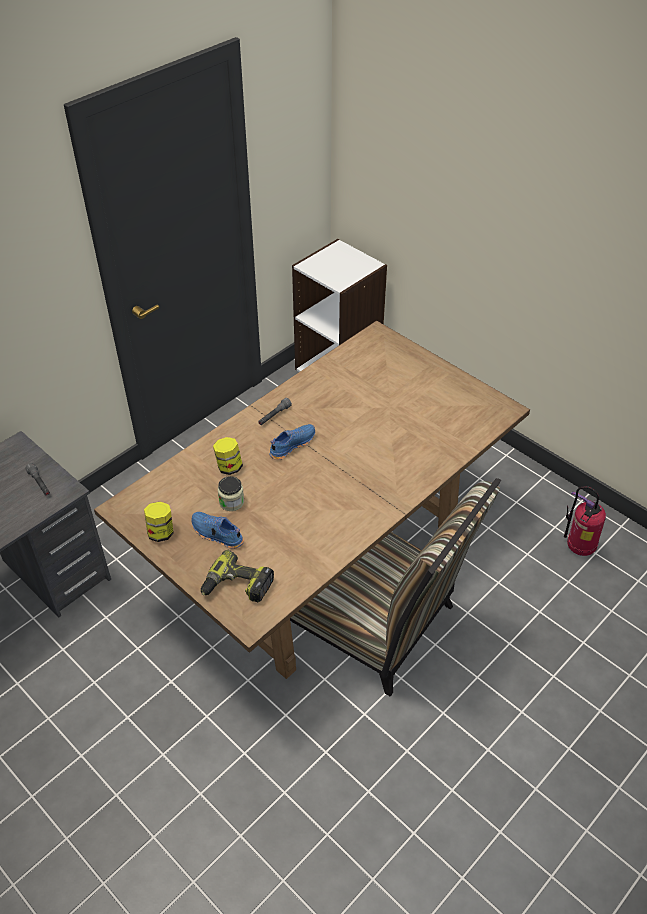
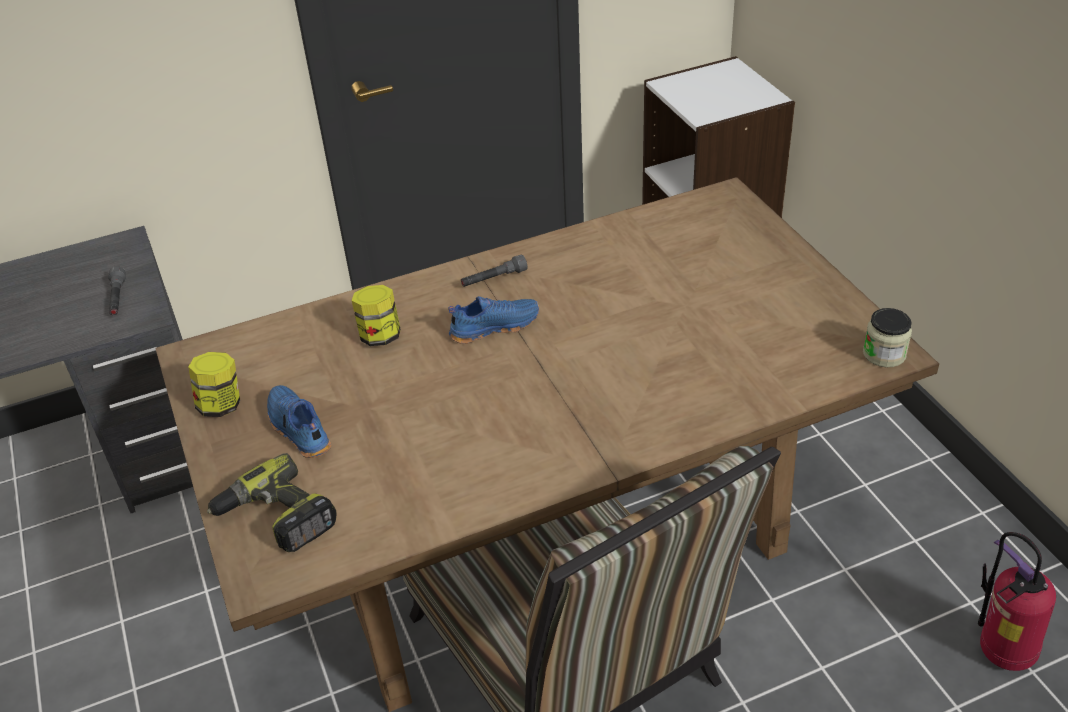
camera: 25 degrees right, 5 degrees down
(231, 502) = (351, 387): jar -> jar (884, 354)

